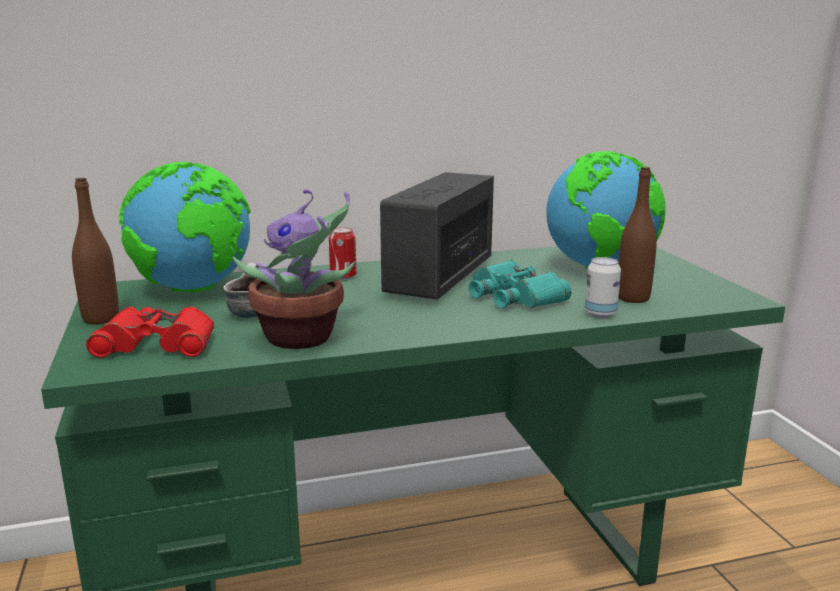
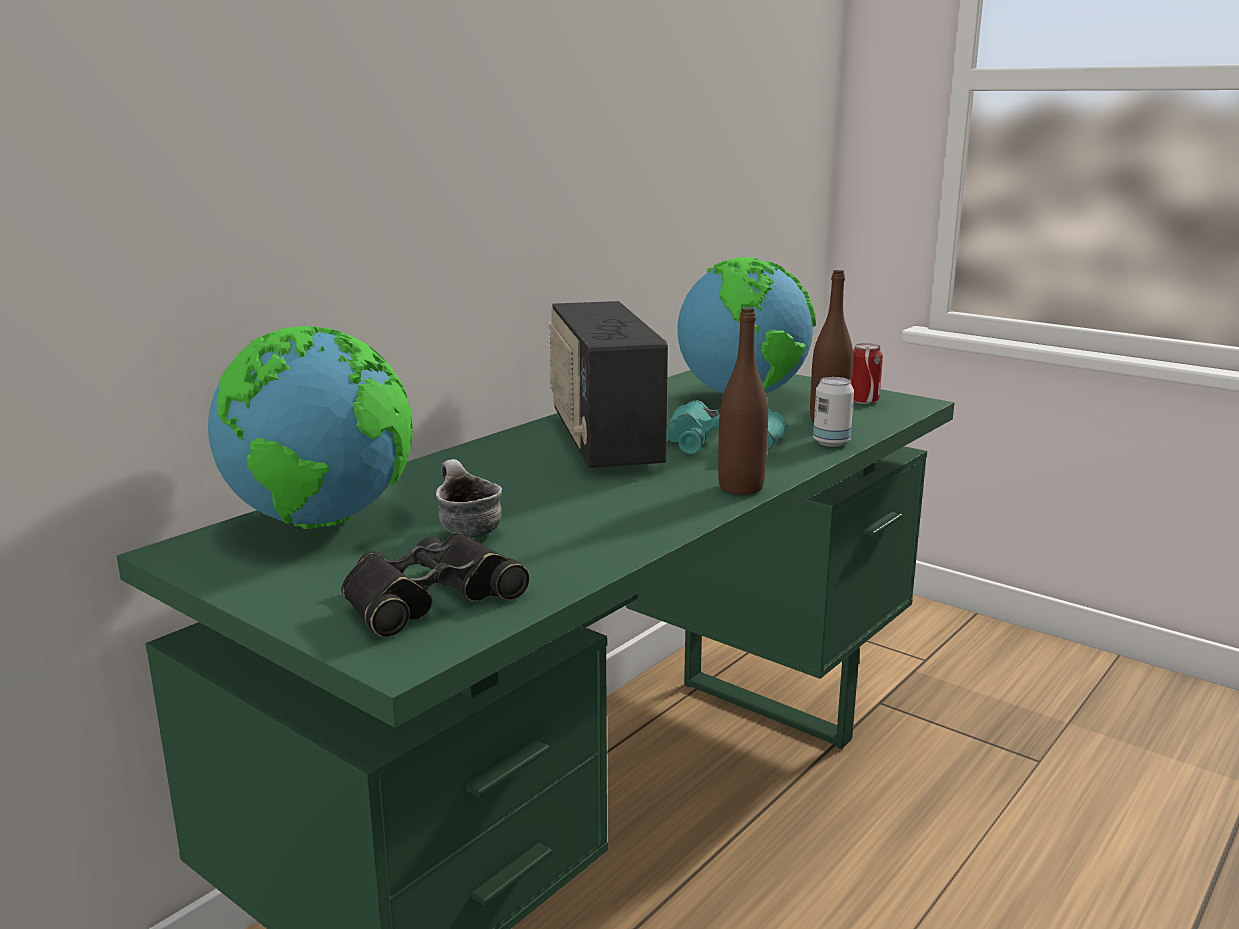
camera: 35 degrees left, 0 degrees up
(101, 318) = (267, 591): brown bottle -> brown bottle (740, 488)
(157, 344) = (430, 598): red binoculars -> black binoculars
(303, 338) = (597, 542): potted plant -> none
(343, 276) = (488, 462): can -> can (863, 401)

